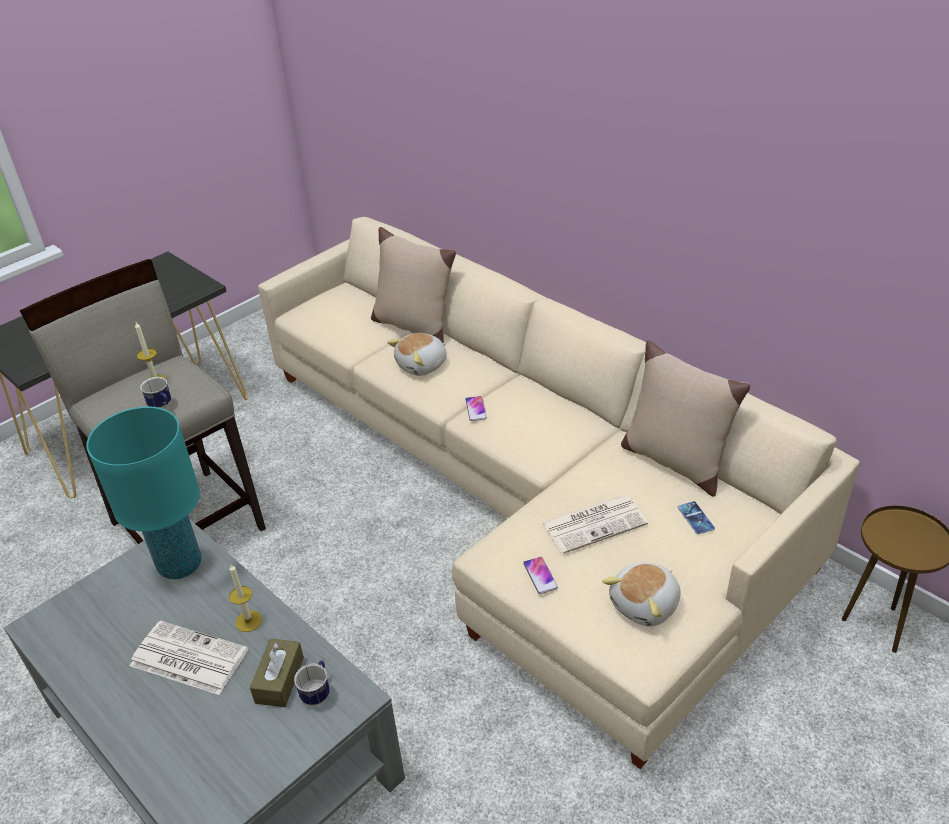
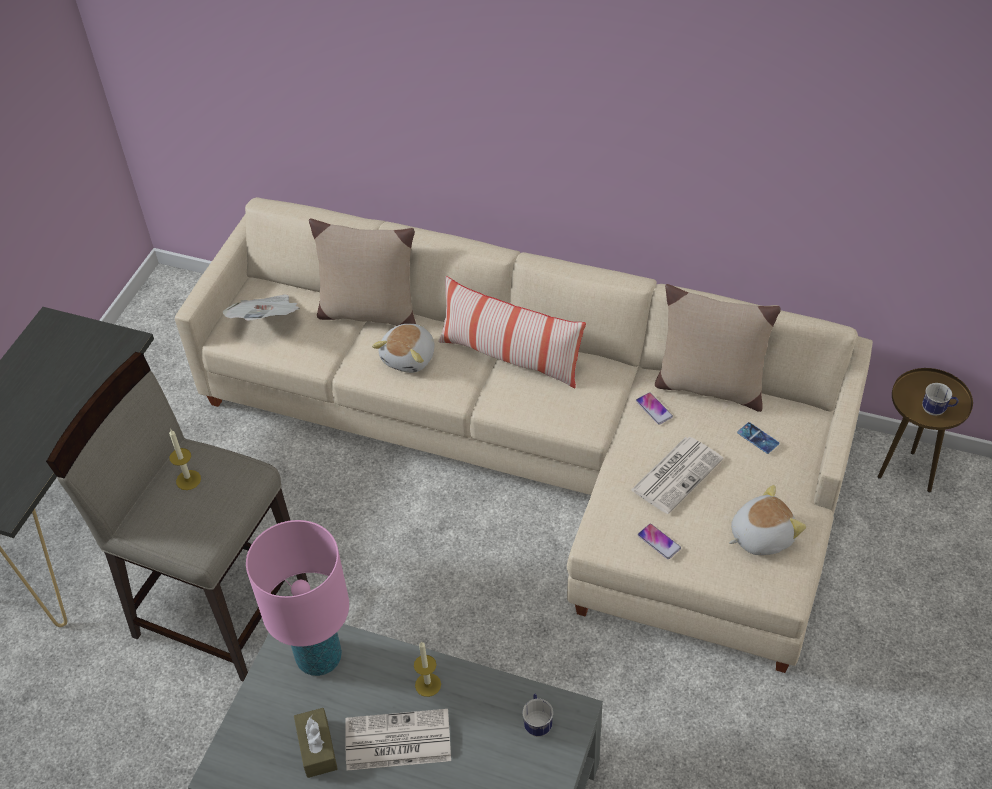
camera: 25 degrees left, 10 degrees up
(162, 407) = (221, 506): mug -> mug (937, 410)
(180, 565) = (319, 657): turquoise table lamp -> pink table lamp
(279, 680) = (496, 725): brown tissue box -> brown tissue box (317, 748)
(332, 312) = (267, 321): none -> newspaper
(476, 409) = (495, 391): phone -> phone (654, 409)
(506, 387) = (510, 357): none -> pillow
(646, 605) = (760, 535): plush toy -> plush toy turned 135 degrees counterclockwise

